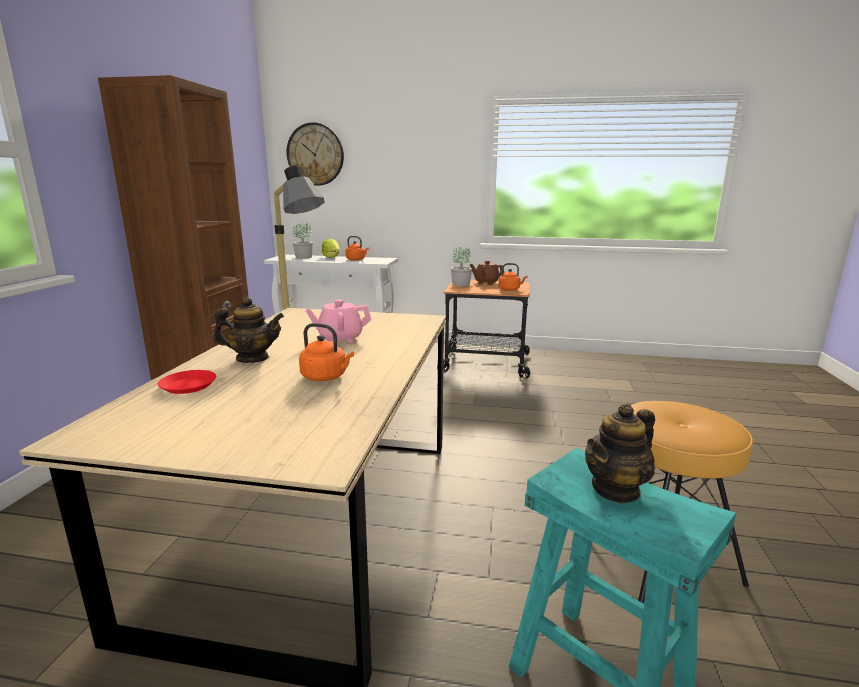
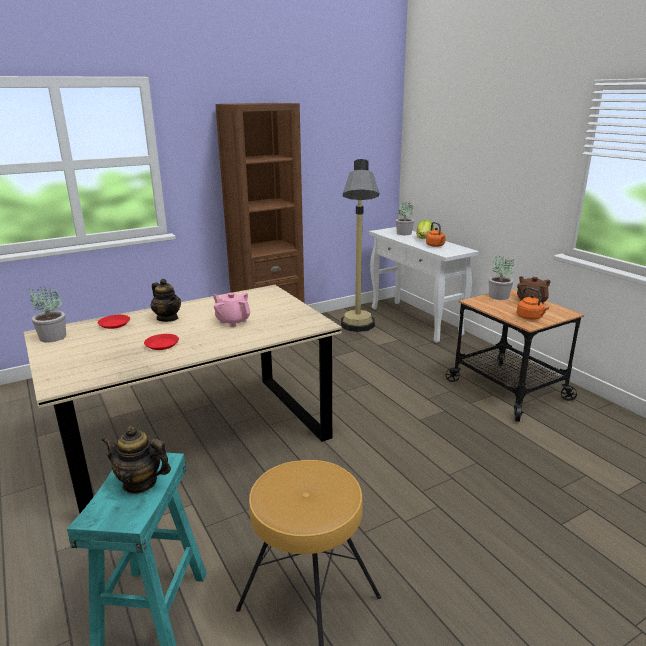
camera: 50 degrees right, 5 degrees up
(119, 432) = (52, 337): none -> potted plant
(315, 154) = (433, 136): wall clock -> none
(326, 377) = (162, 344): orange kettle -> red plate

